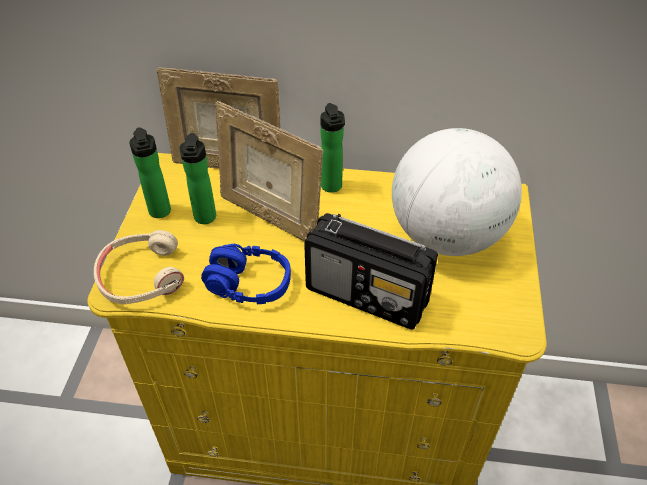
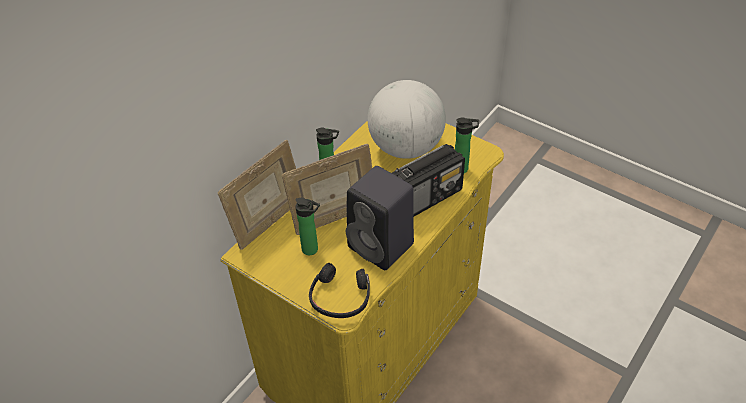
camera: 60 degrees left, 0 degrees up
(141, 276) = (340, 297): beige headphones -> black headphones
(160, 213) = (289, 271): bottle -> bottle (463, 169)
(248, 284) = (382, 246): blue headphones -> black speaker

